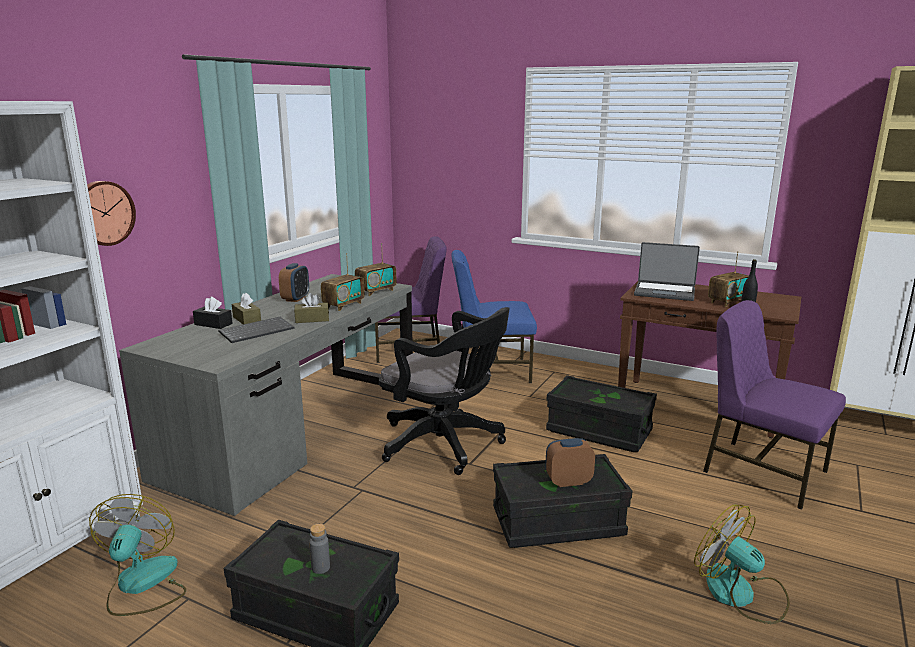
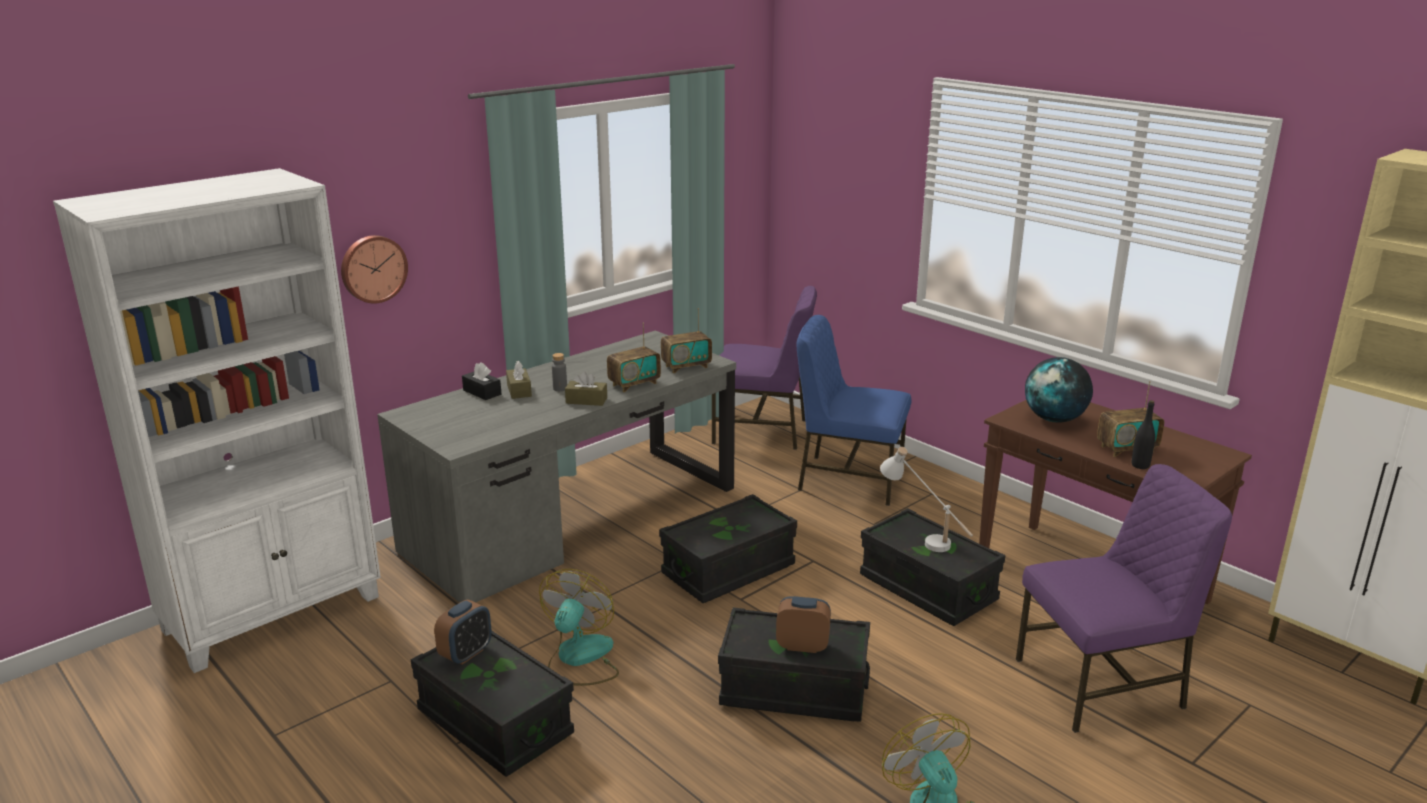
camera: 20 degrees right, 5 degrees up
(142, 585) = (357, 658): fan -> fan (579, 659)
(257, 331) = (520, 409): keyboard -> none
(295, 299) = (588, 366): alarm clock -> alarm clock (466, 653)
(320, 567) = (495, 679): grey bottle -> grey bottle (560, 388)
(446, 445) = (728, 570): black office chair -> black storage box
(592, 392) = (923, 537): none -> white table lamp
(664, 292) = (1054, 419): laptop -> globe
(762, 471) = (1103, 684): purple chair -> purple chair turned 105 degrees clockwise

